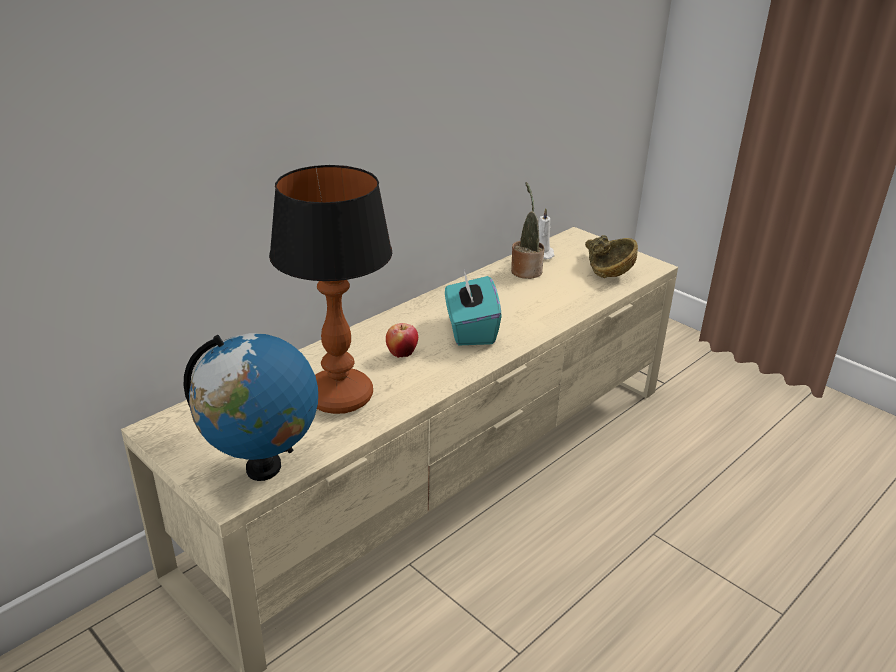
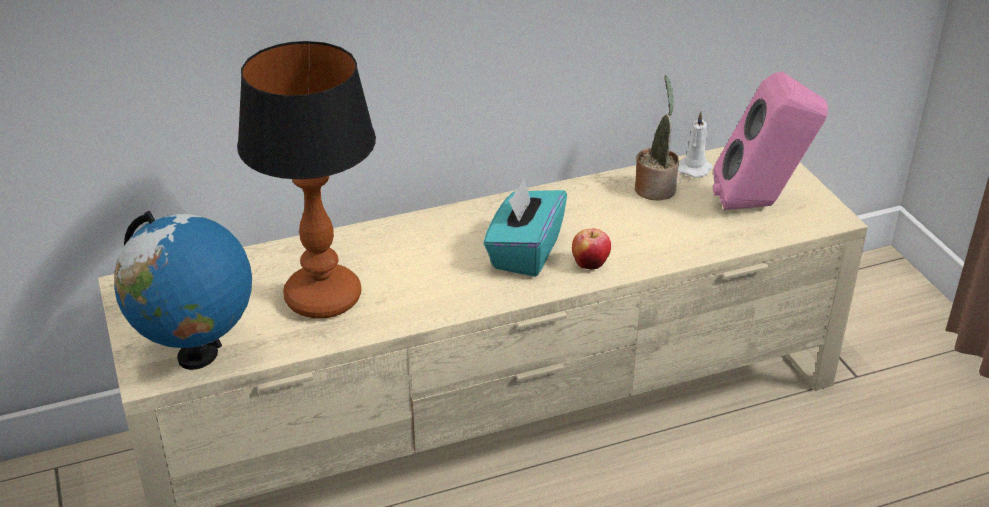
camera: 25 degrees right, 5 degrees up
(402, 354) = (425, 263): apple -> apple (590, 264)
(603, 267) = (761, 205): brown bowl -> pink speaker

